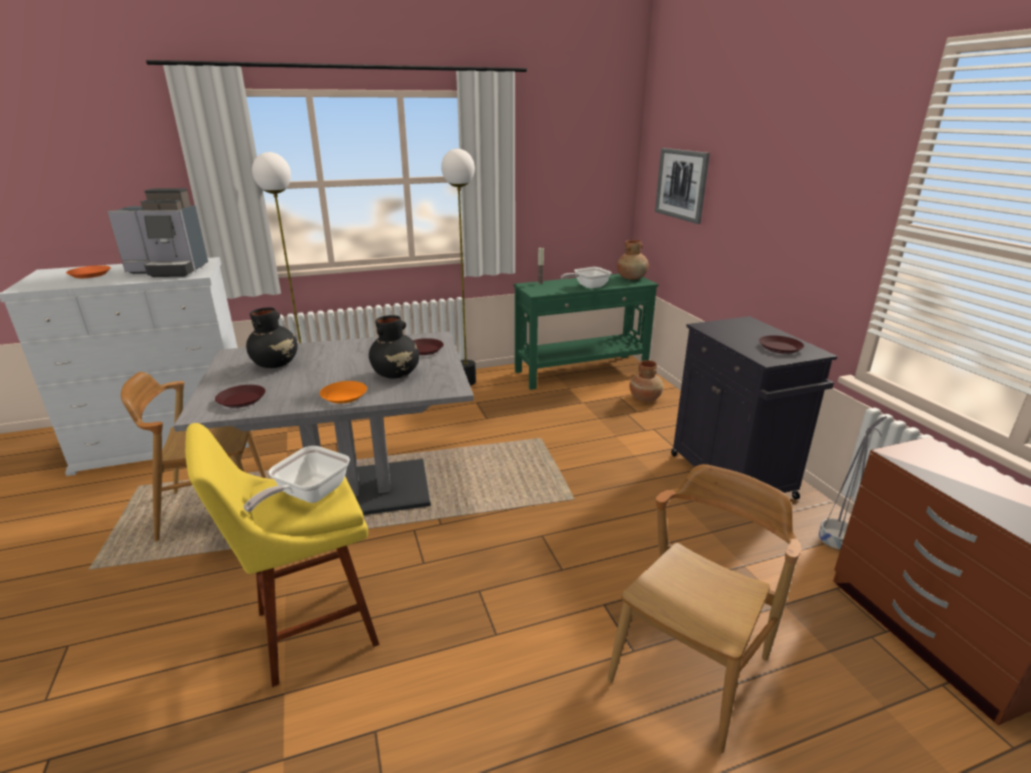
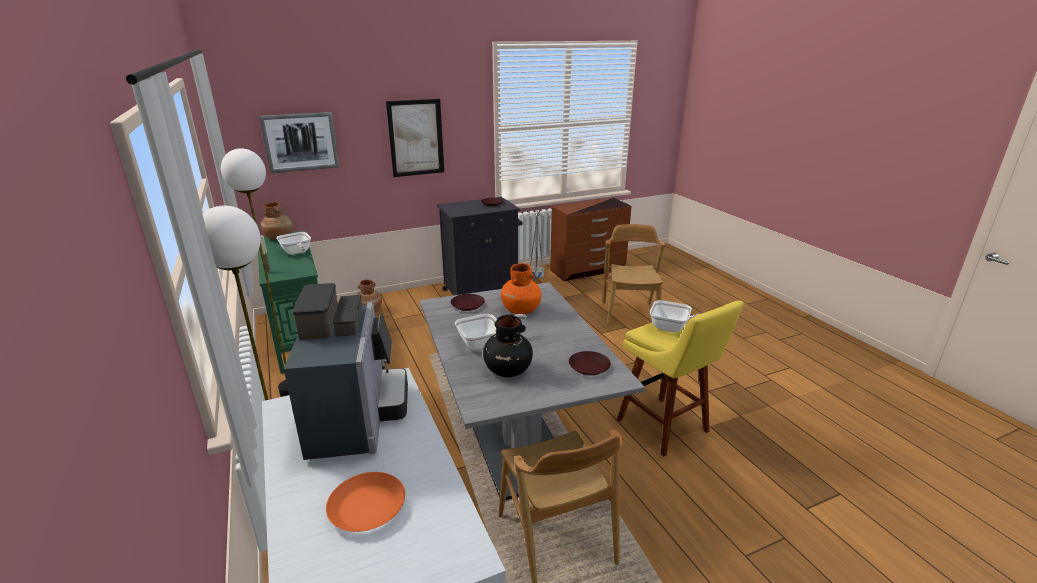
camera: 95 degrees left, 0 degrees up
(335, 356) = (485, 343): none -> frying pan
(344, 396) = (566, 324): orange plate -> none
(396, 374) = (521, 310): black vase -> orange vase
(690, 669) = (630, 315): brown chair -> brown chair turned 60 degrees clockwise
(777, 210) = (416, 138): none -> picture

